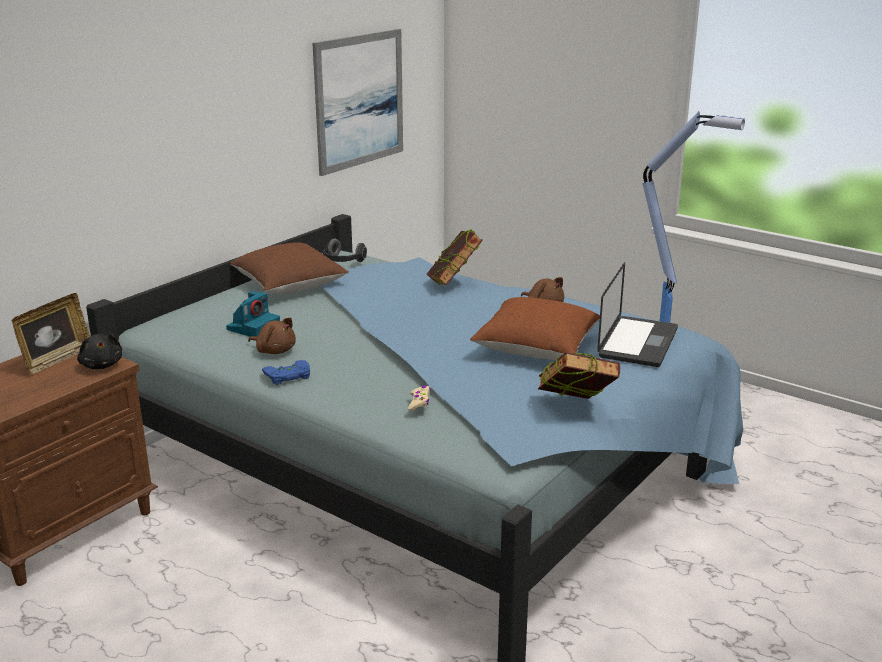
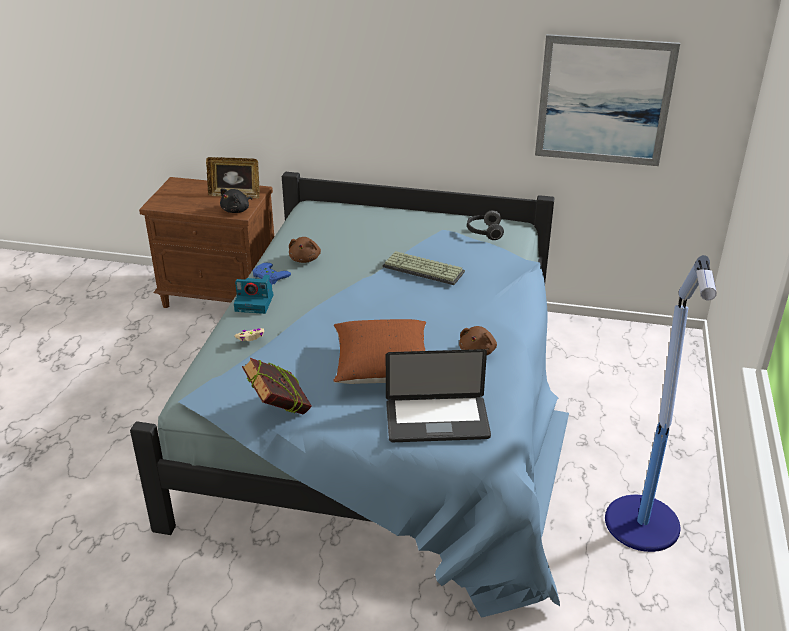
camera: 65 degrees right, 10 degrees up
(254, 327) = (337, 239): camera -> camera (255, 303)
(289, 286) = (422, 228): brown pillow -> none
(379, 297) = (424, 269): none -> keyboard
(454, 284) = (485, 294): book -> none

